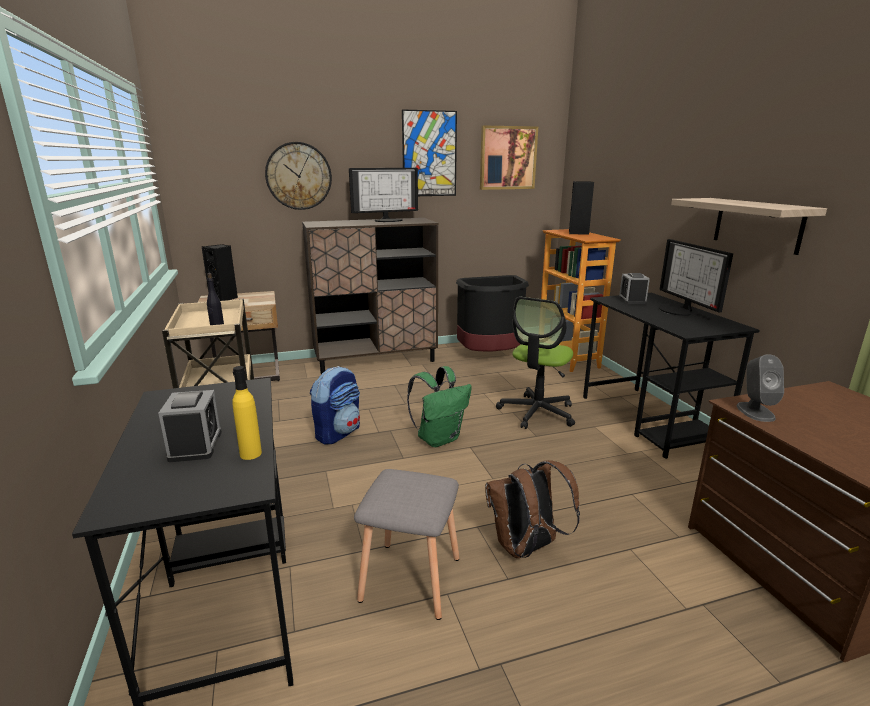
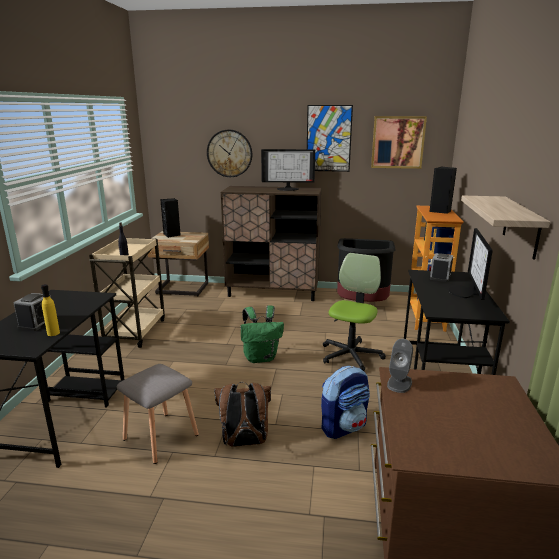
camera: 25 degrees right, 0 degrees up
(338, 433) = (201, 339): backpack -> backpack (344, 426)
(537, 412) = (351, 355): office chair -> office chair turned 150 degrees clockwise

